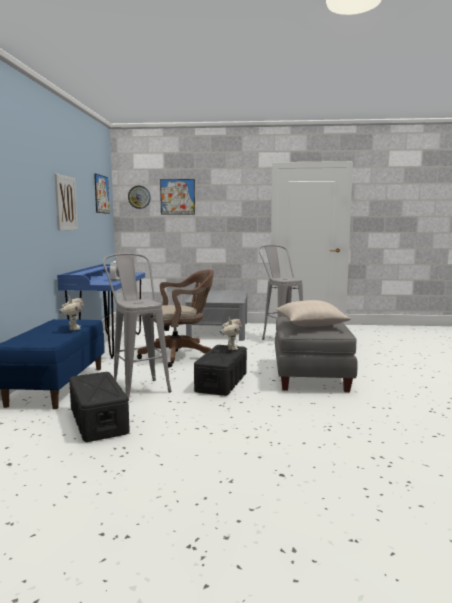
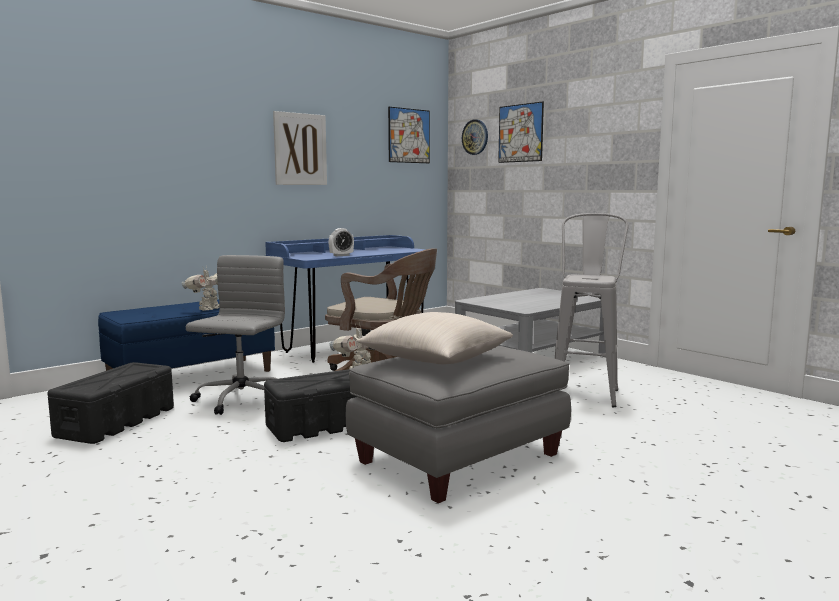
camera: 45 degrees right, 0 degrees up
(138, 387) = (240, 400): grey stool -> grey office chair

